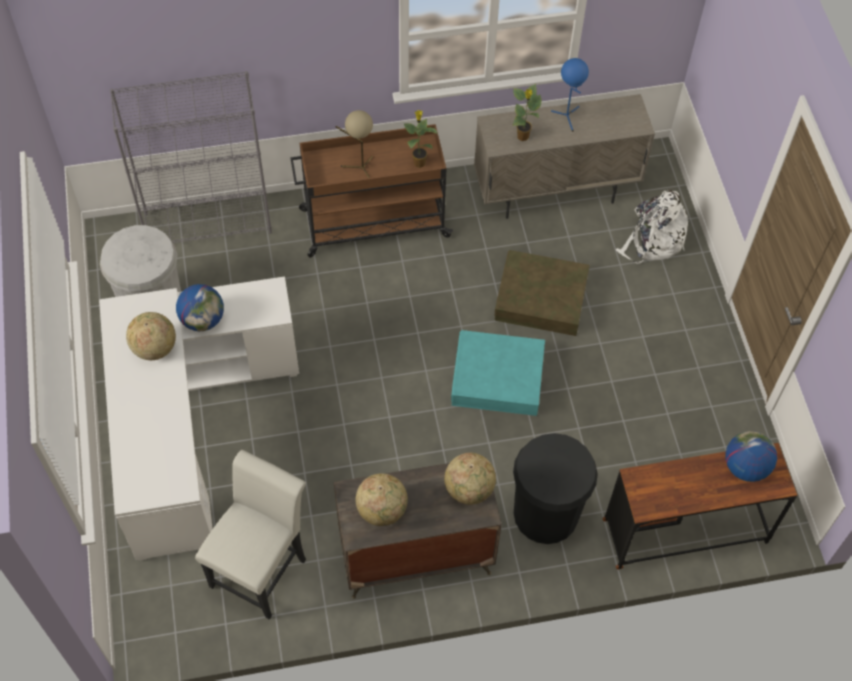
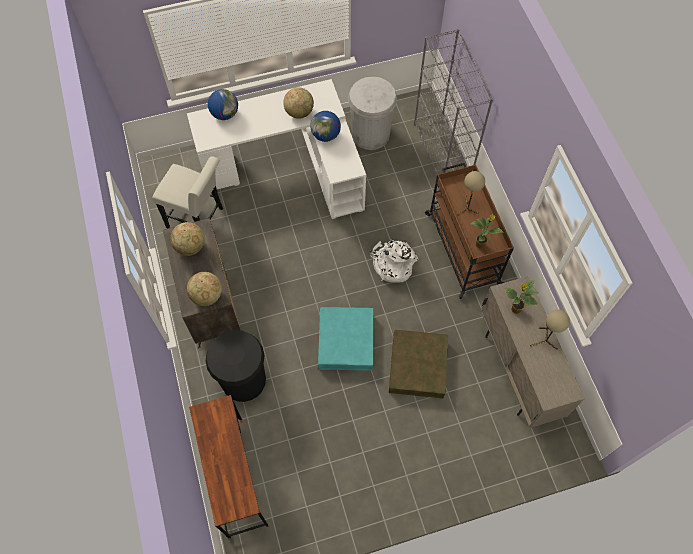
camera: 85 degrees right, 5 degrees up
(568, 117) = (543, 341): blue table lamp -> beige table lamp
(652, 240) = (487, 447): white backpack -> white backpack (392, 264)
(745, 467) = (236, 486): globe -> globe (225, 114)

